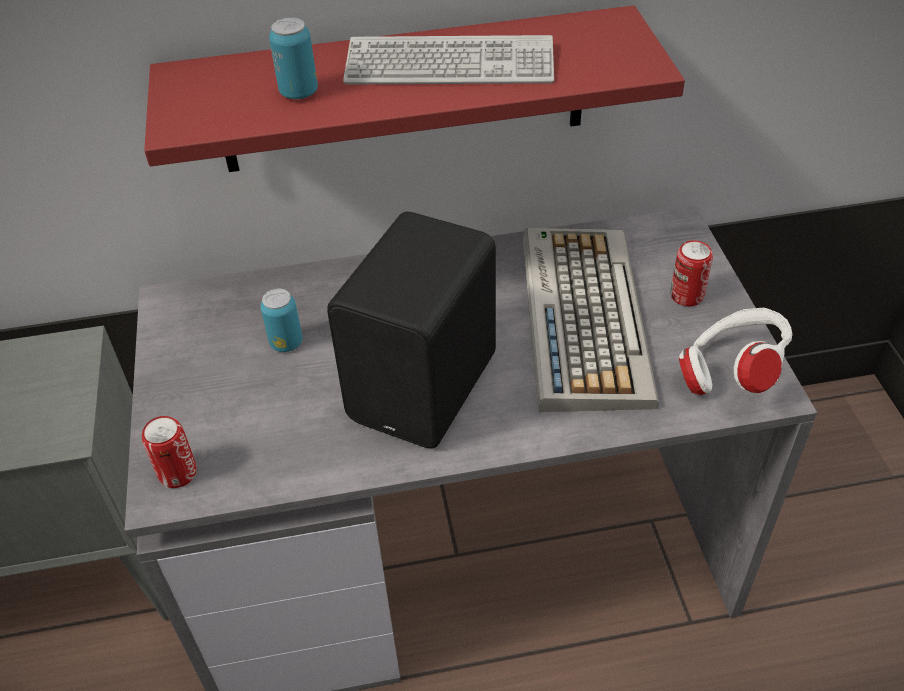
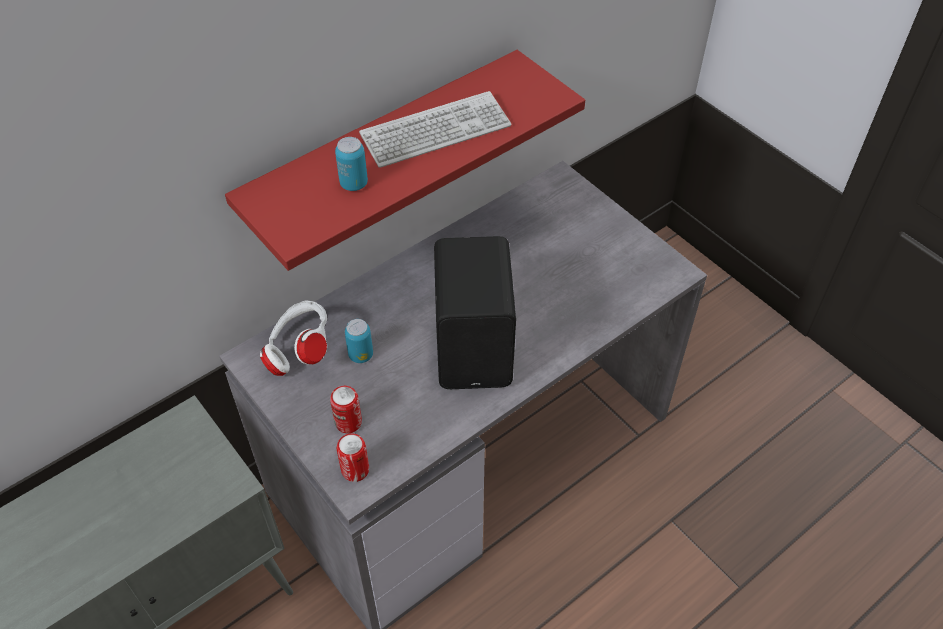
camera: 30 degrees left, 5 degrees up
(582, 316) = (540, 263): keyboard -> none
(686, 296) = (594, 226): can -> can (348, 422)
(730, 375) = (648, 270): white headphones -> white headphones (300, 352)

